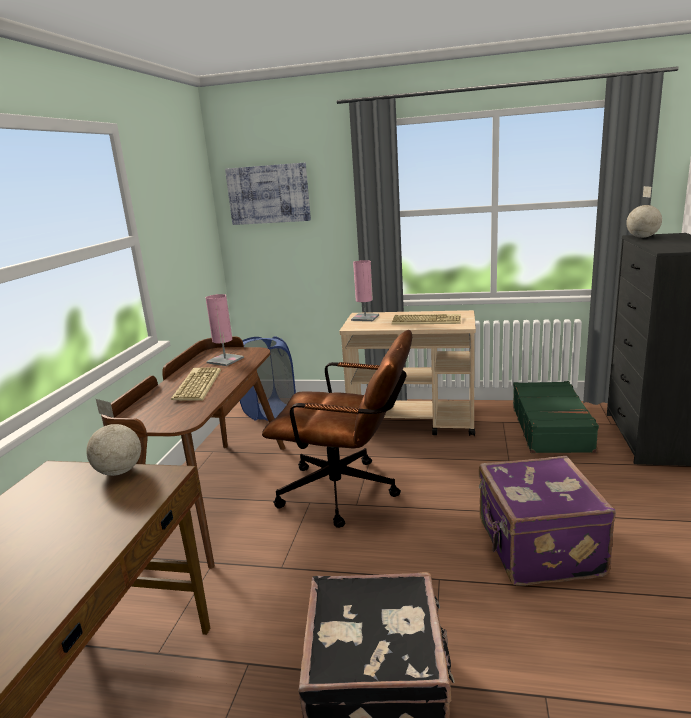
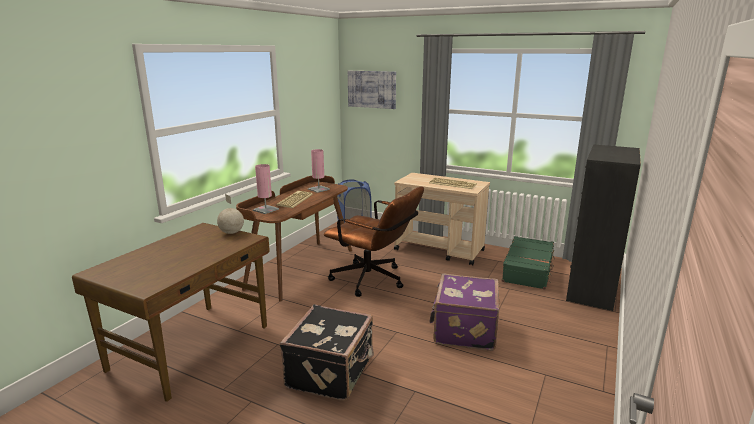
camera: 15 degrees right, 0 degrees up
(365, 318) = (417, 177): pink table lamp -> pink table lamp (265, 210)
(642, 237) = (602, 147): globe -> none

